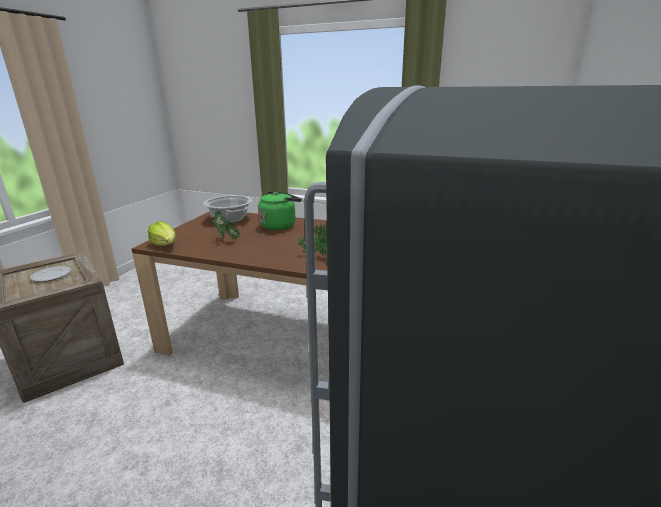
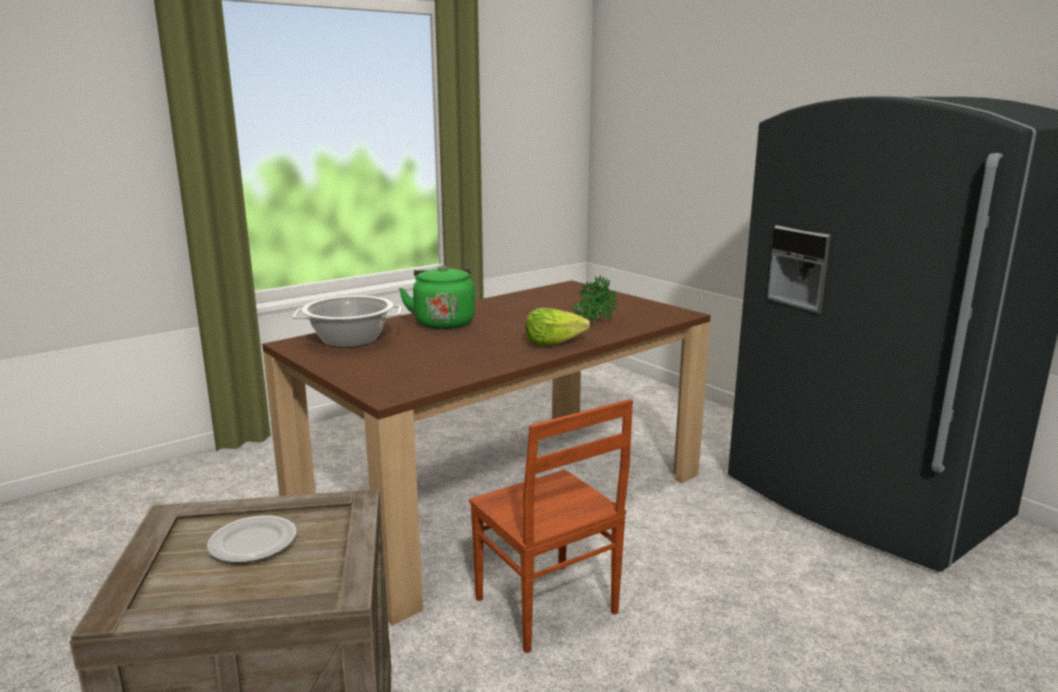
camera: 60 degrees left, 5 degrees down
(165, 245) = (406, 387): lettuce -> lettuce (553, 342)
(184, 393) = (545, 608): none -> brown chair
(227, 241) = (457, 353): potted plant -> none

